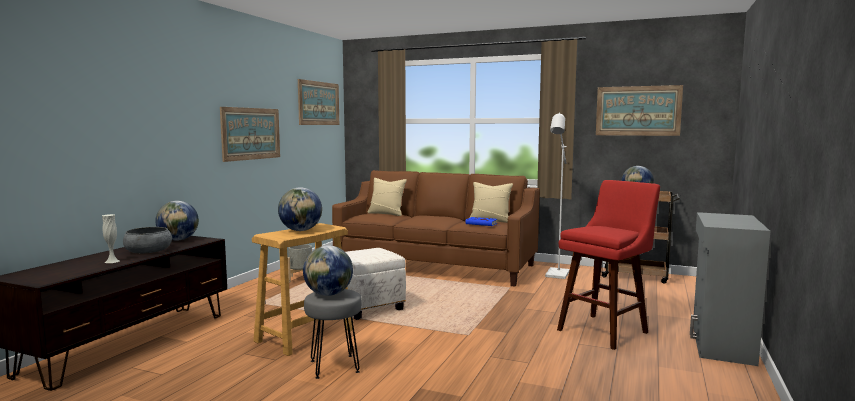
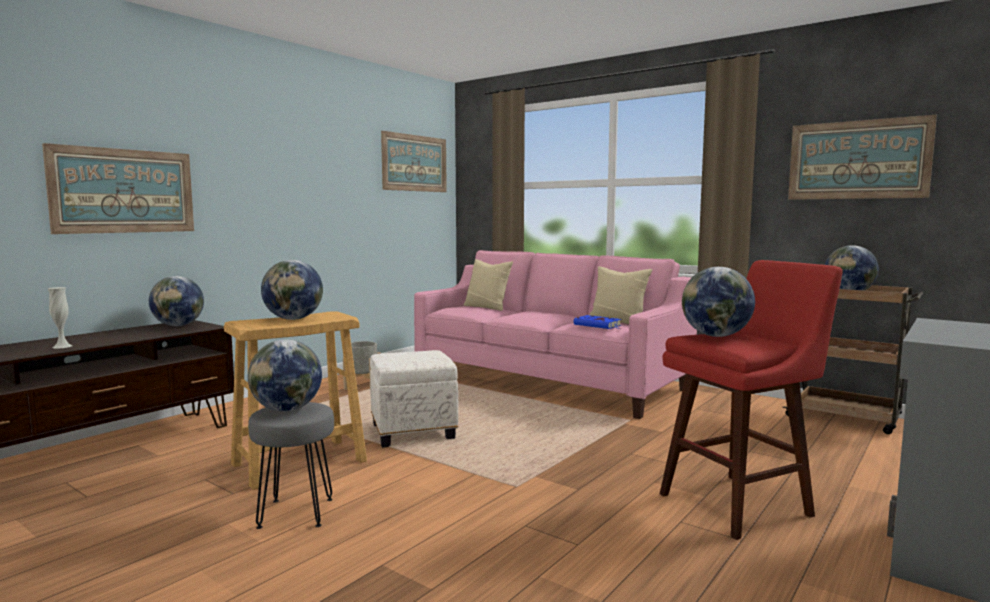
camera: 15 degrees right, 0 degrees up
(148, 250) = (123, 336): grey bowl -> none
(251, 133) = (307, 198): picture -> picture (124, 191)
(436, 266) = (548, 381): brown sofa -> pink sofa
(556, 275) = (713, 408): white floor lamp -> none
(591, 228) = (716, 336): none -> globe

